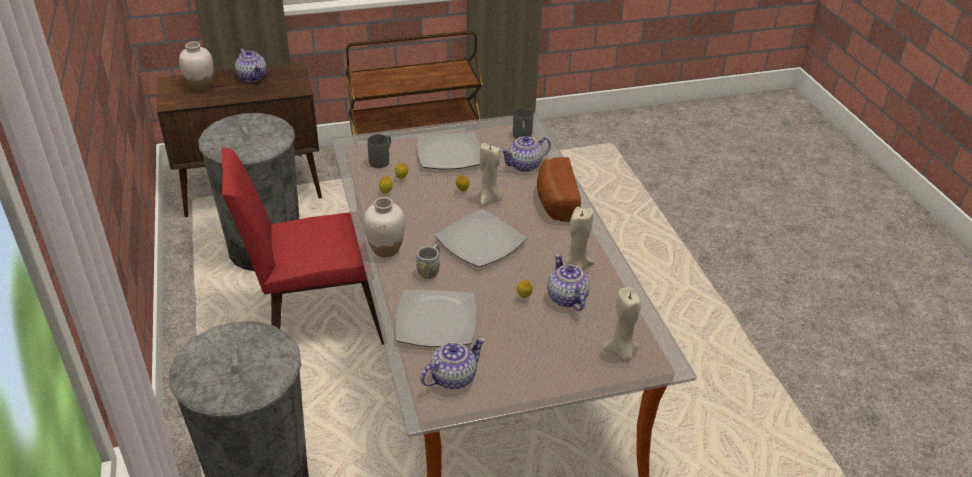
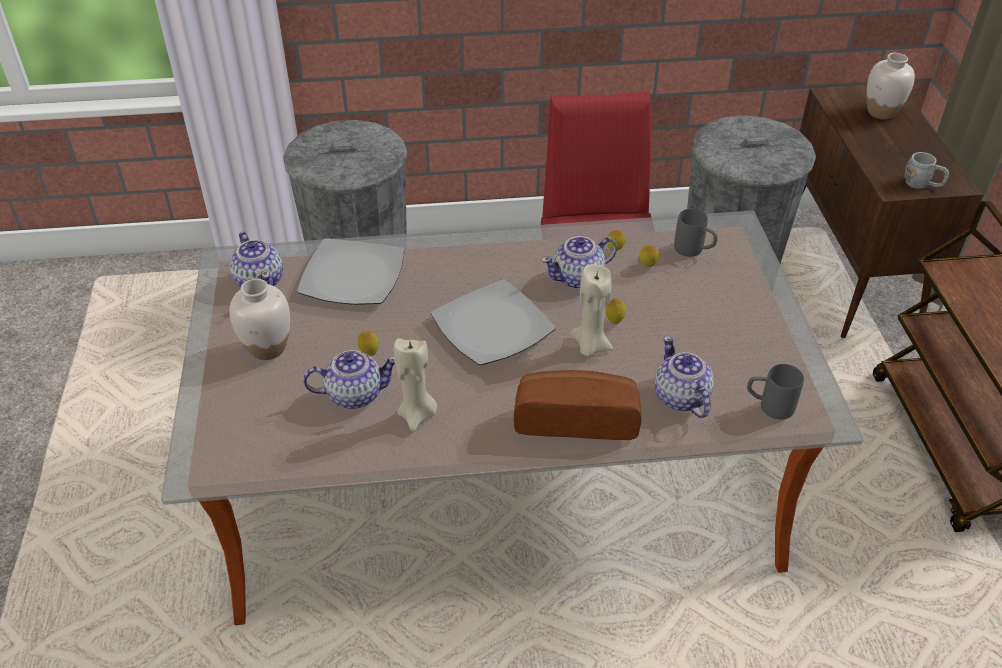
camera: 100 degrees right, 5 degrees up
(252, 76) = (919, 150): teapot -> teapot (579, 278)
(386, 249) = (493, 245): white vase -> white vase (267, 348)
(430, 270) = (445, 278): grey mug -> grey mug (922, 185)
(449, 154) = (712, 316): plate -> none
(621, 352) = (236, 429): beige candle -> none

